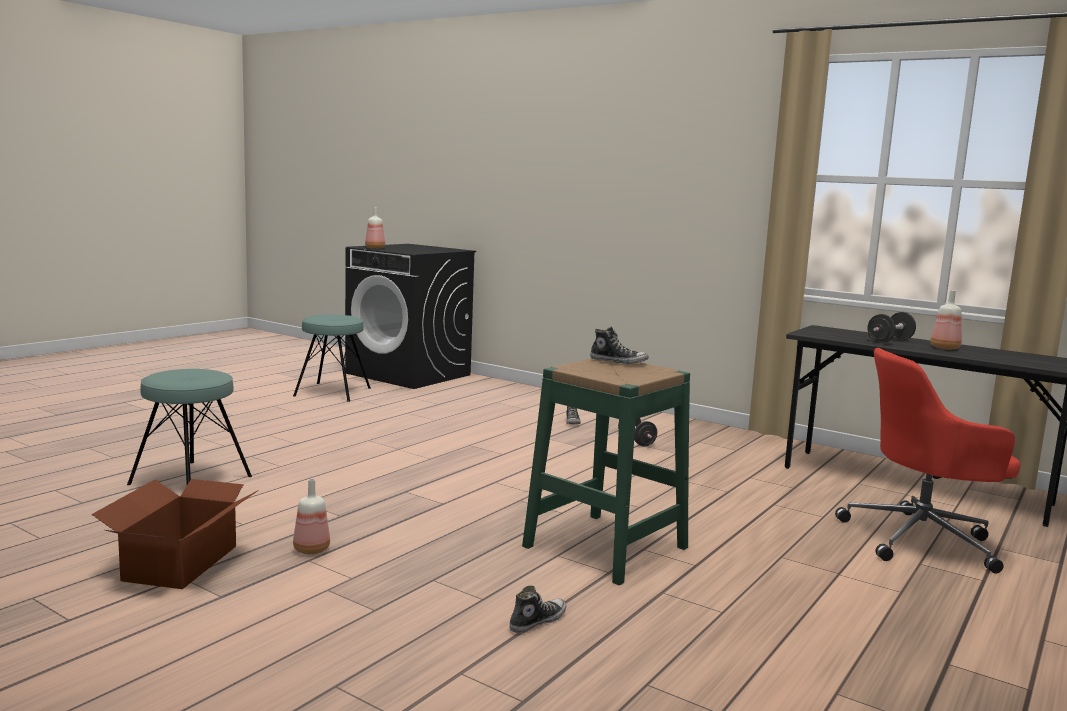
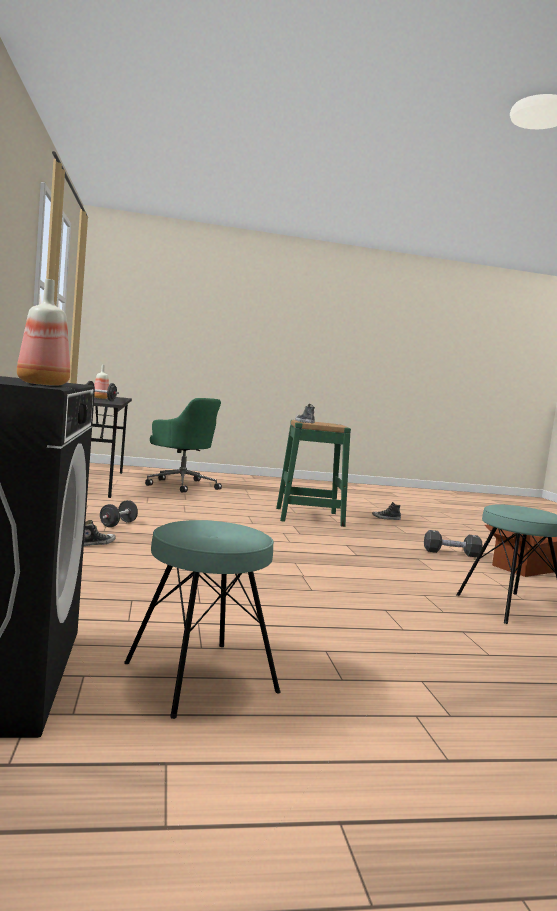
camera: 135 degrees left, 5 degrees down
(311, 550) = (451, 553): bottle -> black dumbbell
(922, 540) = (181, 485): red office chair -> green office chair

